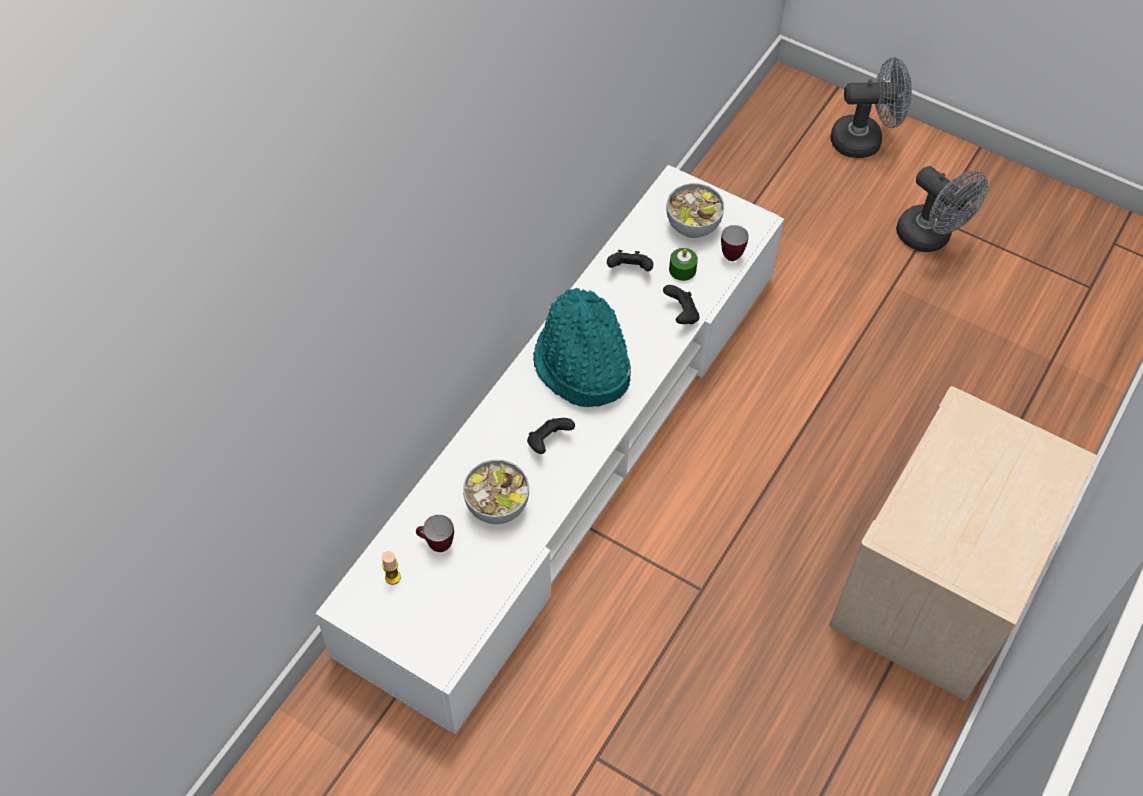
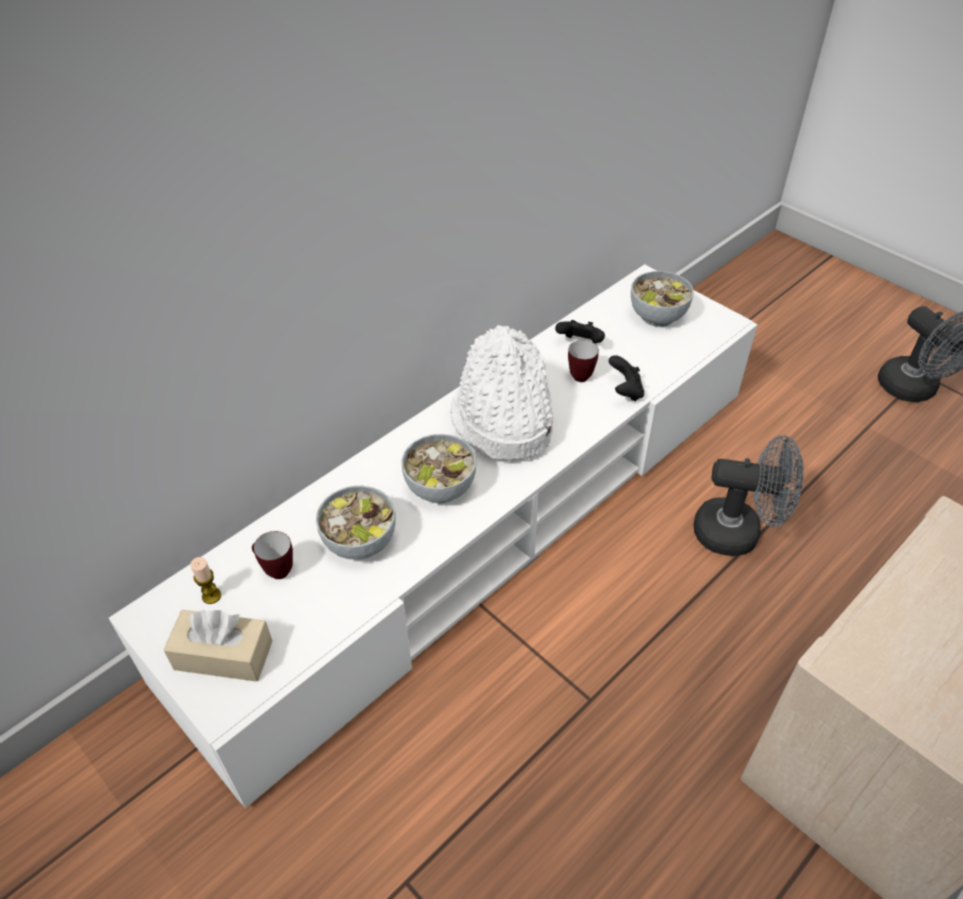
camera: 15 degrees right, 10 degrees down
(423, 623) = (223, 655): none -> beige tissue box
(548, 442) = (441, 488): black game controller -> bowl
(581, 366) = (501, 421): turquoise hat -> white hat
(682, 270) = (637, 352): green candle -> none
(732, 253) = (695, 345): mug -> mug (582, 374)
(864, 140) = (853, 299): grey fan -> grey fan (738, 532)

